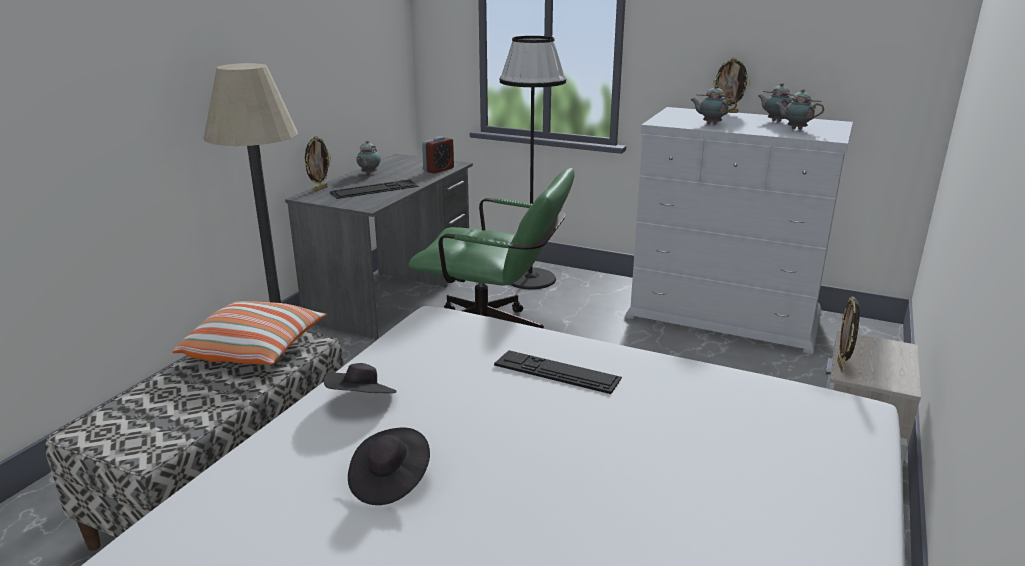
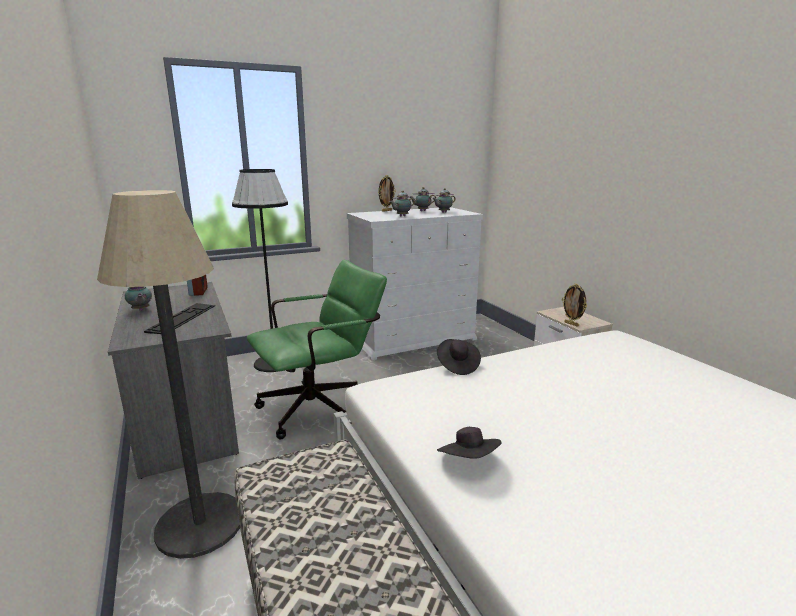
camera: 50 degrees left, 5 degrees down
(255, 350) = (304, 487): pillow -> none
(320, 189) = (123, 333): picture frame -> none
(390, 481) = (598, 488): black hat -> black hat (457, 366)
(557, 371) = (509, 380): keyboard -> none

